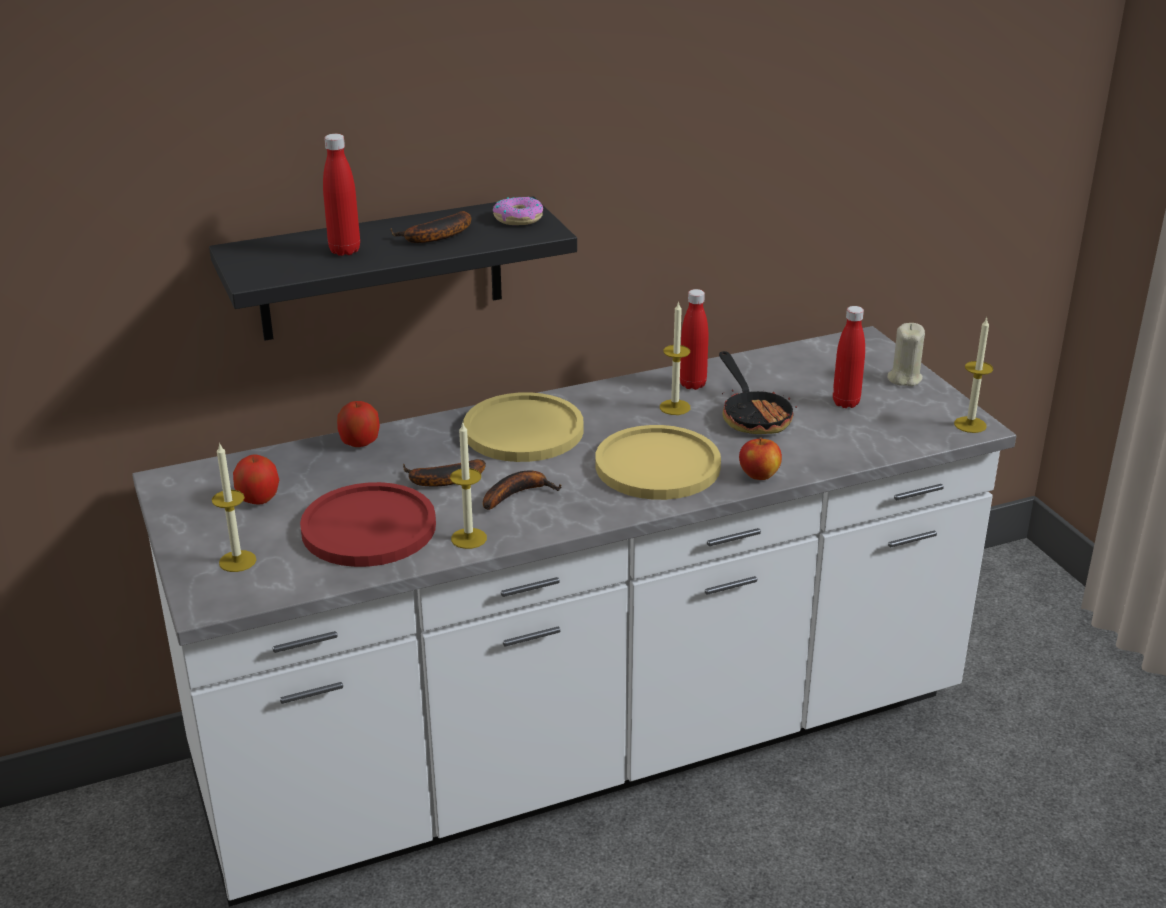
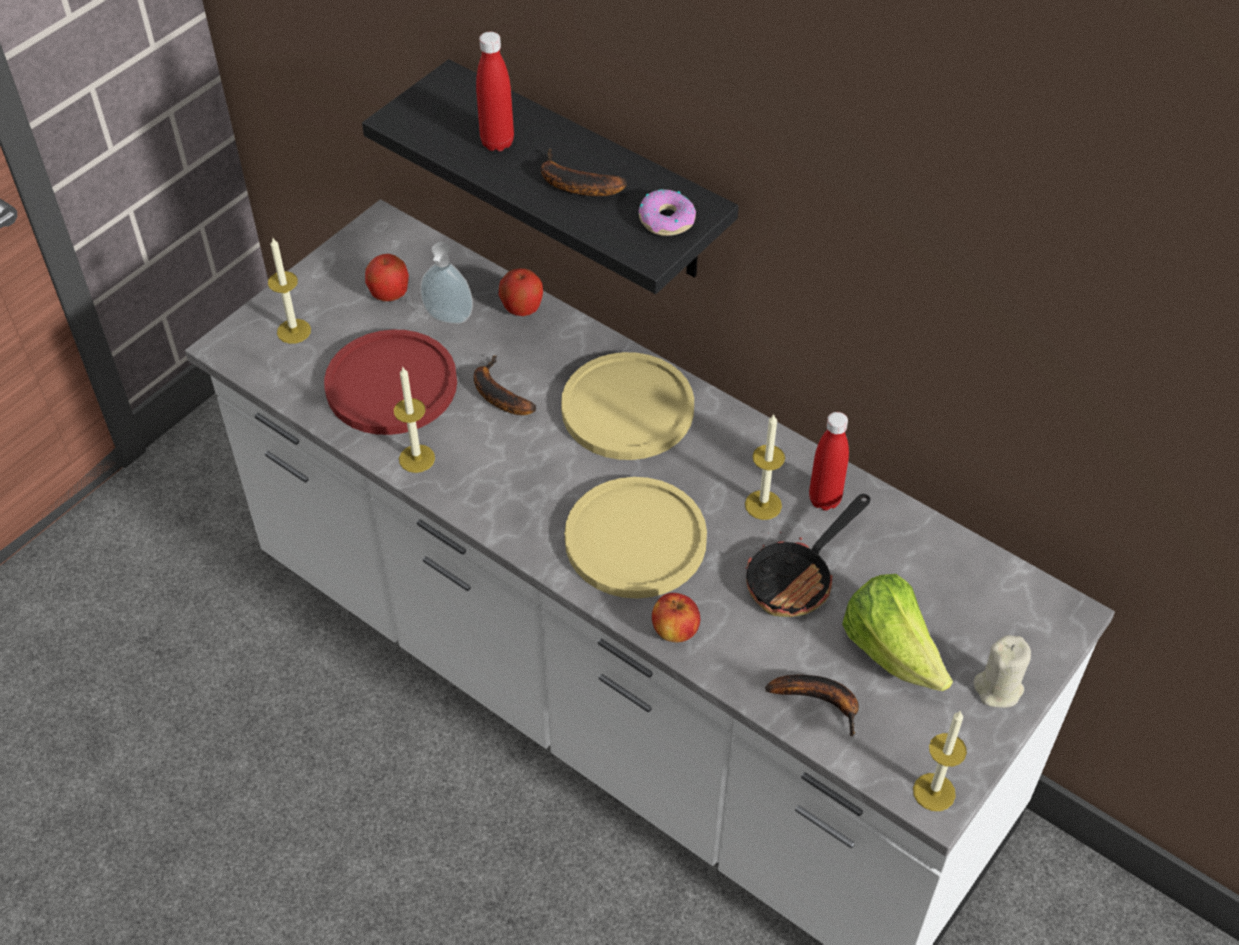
camera: 60 degrees right, 20 degrees up
(328, 480) = (448, 320): none -> soap dispenser
(517, 494) = (511, 457): banana -> banana (821, 701)
(846, 403) = (892, 651): red bottle -> lettuce

